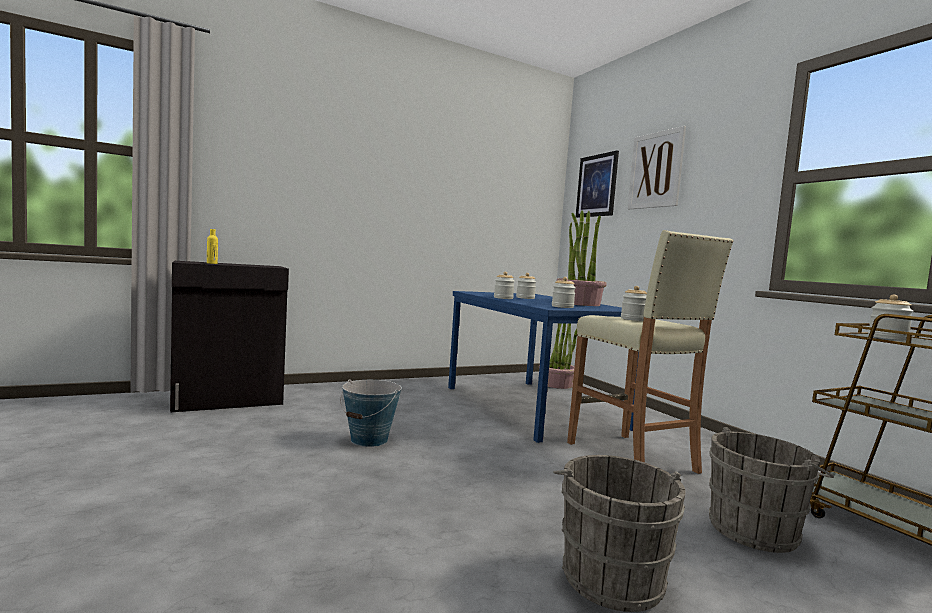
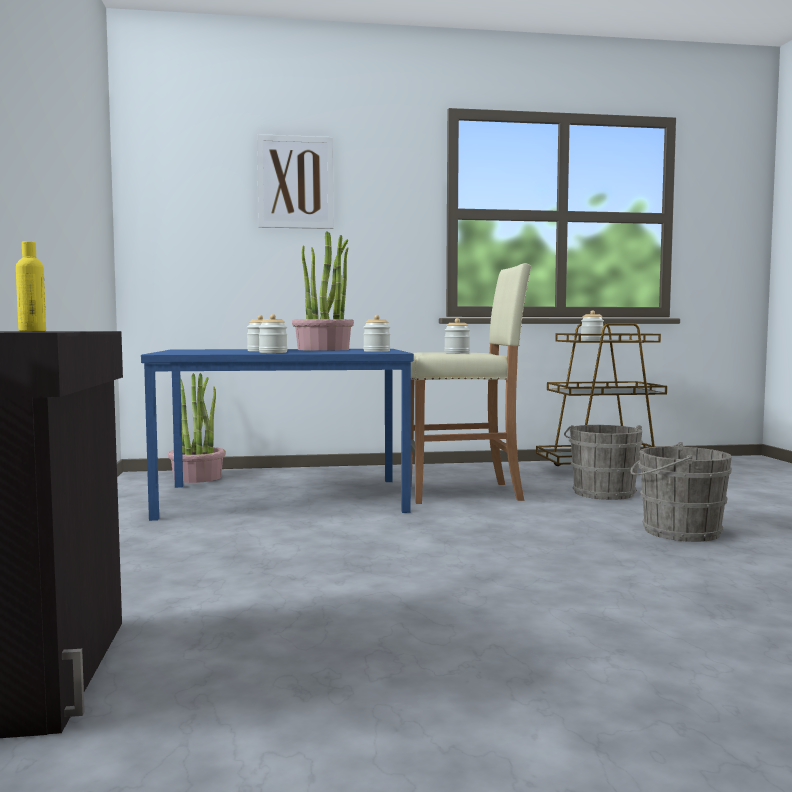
camera: 70 degrees left, 0 degrees up
(369, 440) = (363, 575): bucket -> none
(597, 185) = (191, 189): picture -> none

